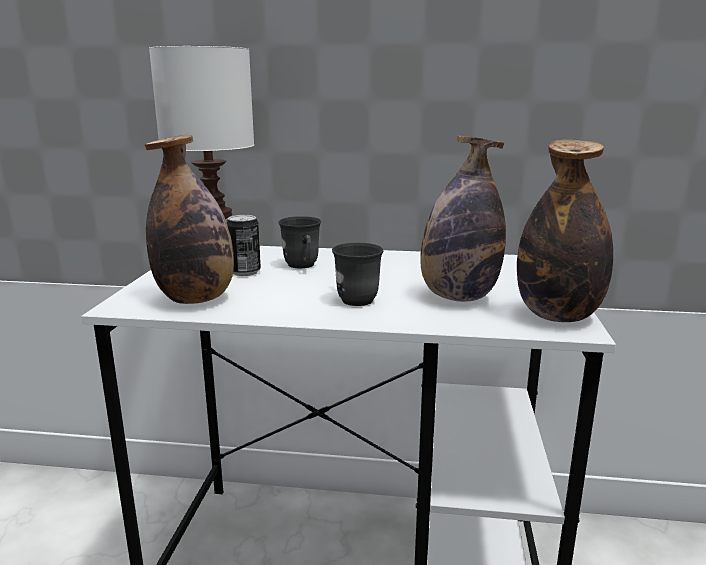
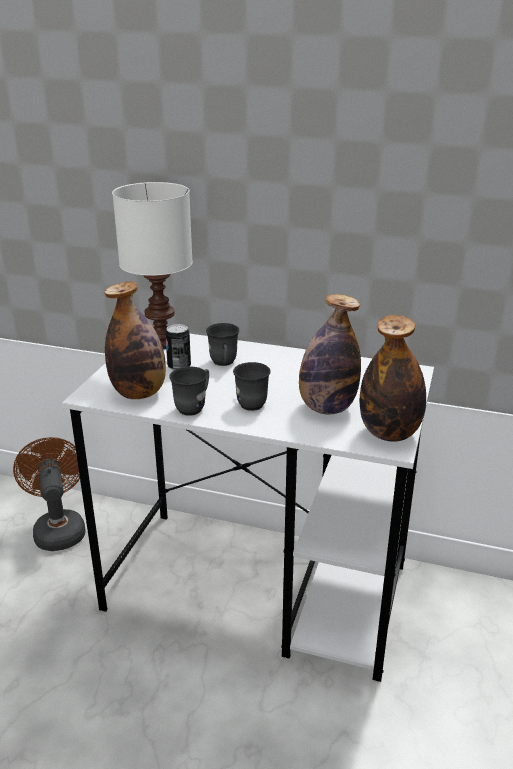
camera: 10 degrees right, 10 degrees up
(79, 523) = (58, 529): none -> brown fan
(278, 307) = (194, 406): none -> grey mug

